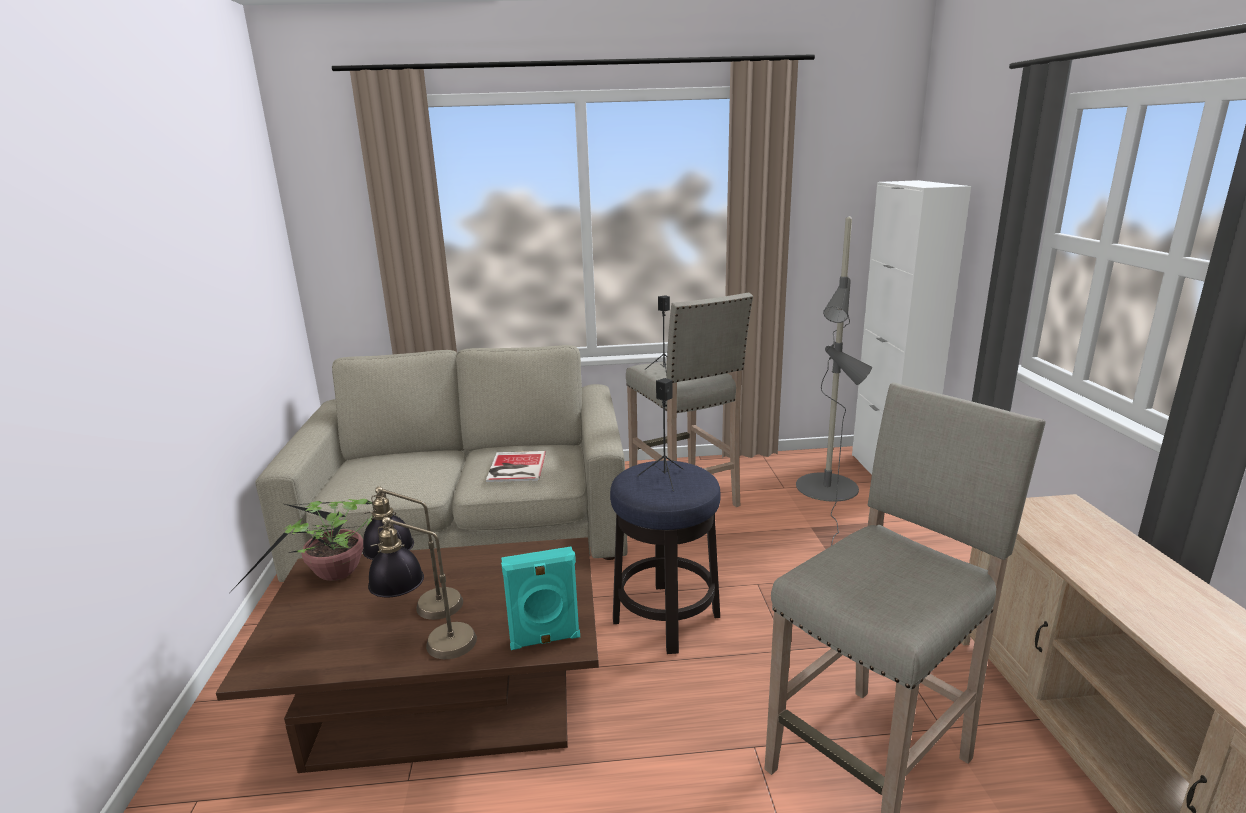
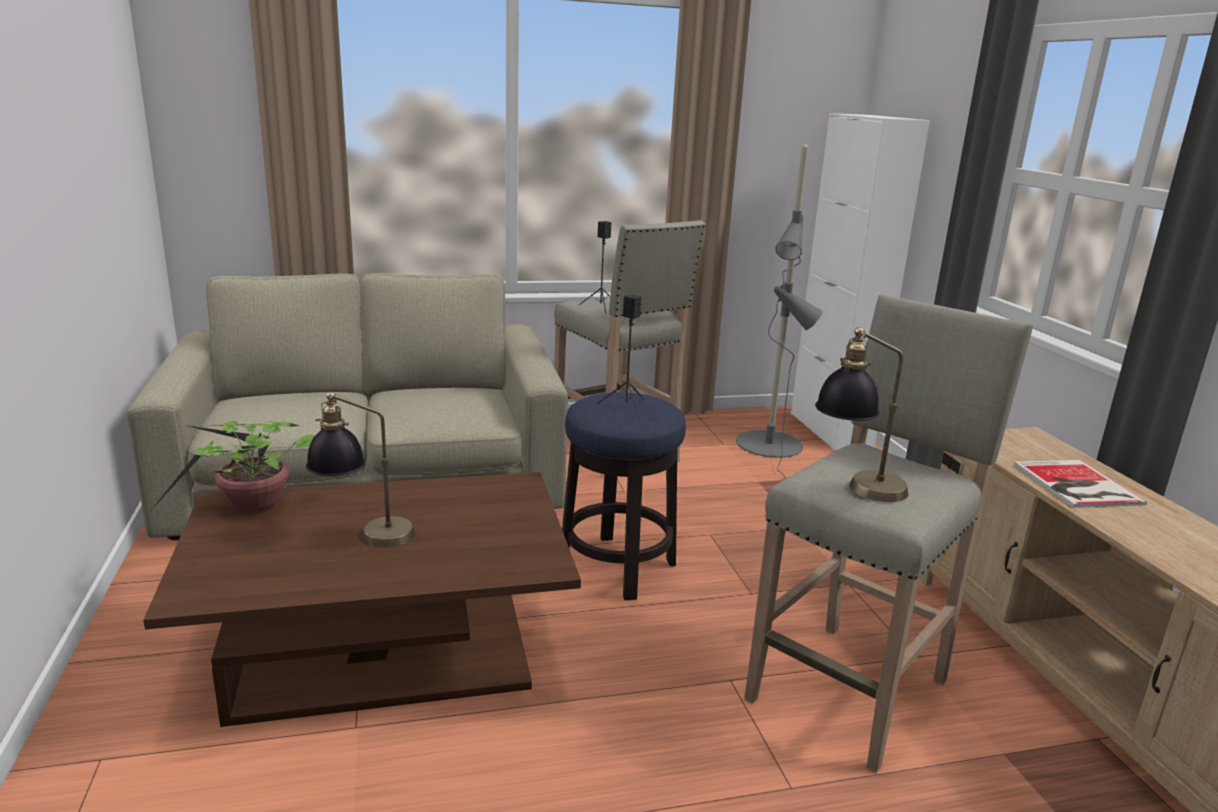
camera: 10 degrees left, 0 degrees up
(429, 644) = (387, 569): table lamp -> table lamp (855, 491)
(515, 467) = (438, 407): book -> book (1076, 485)
(545, 640) = (518, 563): turquoise speaker -> none

